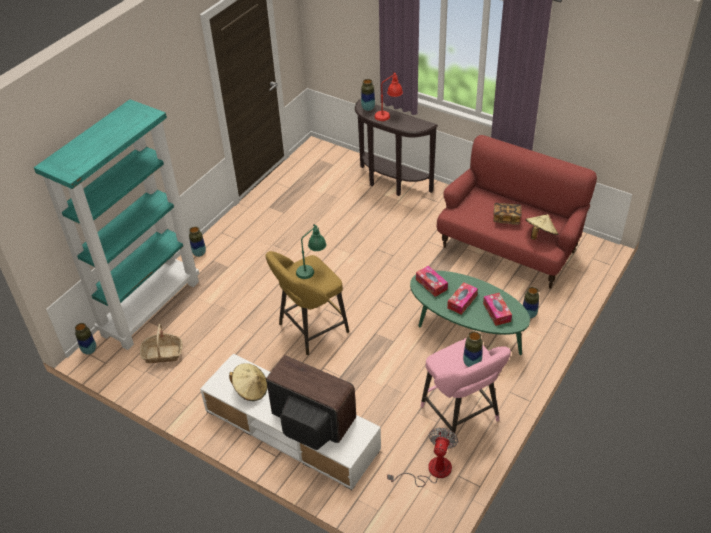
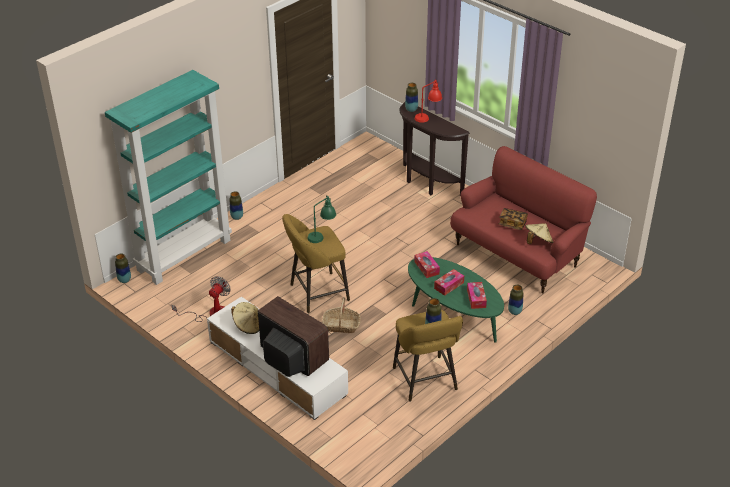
camera: 10 degrees right, 5 degrees down
(163, 354) = (185, 292): basket -> basket (341, 325)
(431, 471) = (385, 417): fan -> fan (211, 313)
(462, 417) = (426, 381): pink stool -> yellow stool

